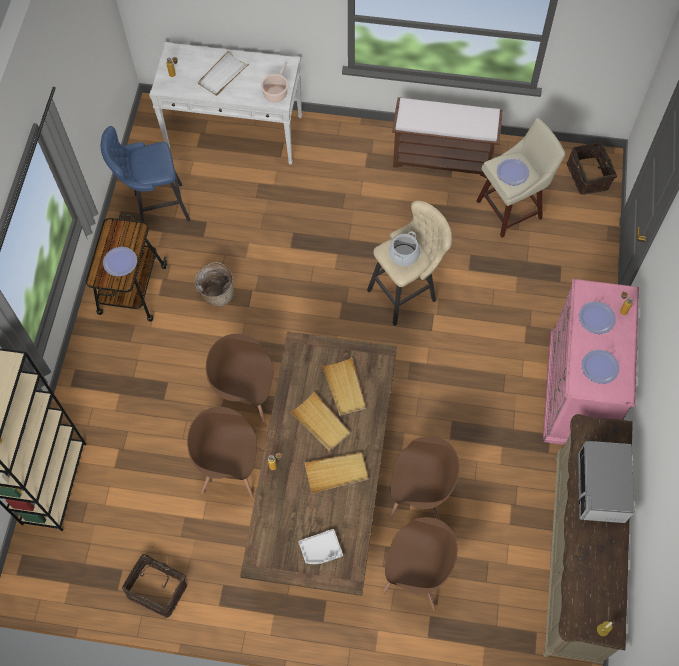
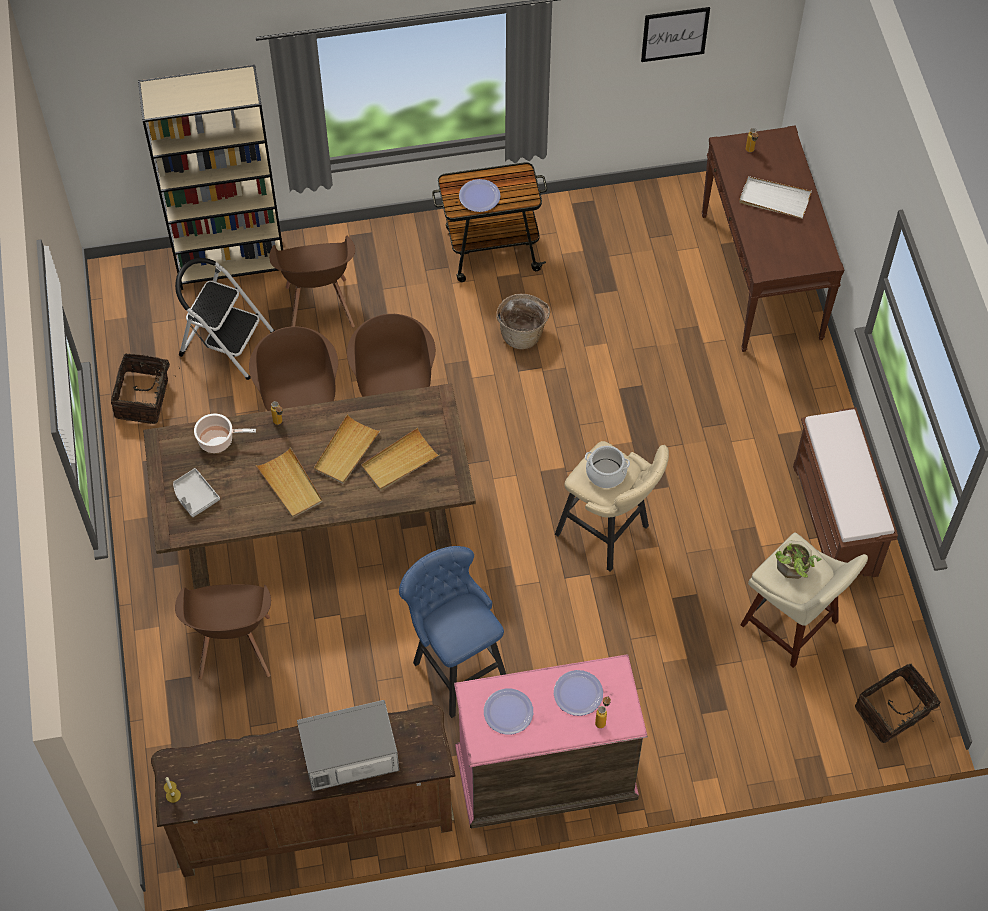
camera: 70 degrees right, 5 degrees down
(85, 57) = (674, 34): none -> picture
(131, 510) = (224, 343): none -> step ladder
(154, 208) = (612, 232): blue stool -> blue stool (454, 664)
(235, 132) = (761, 277): white console table -> brown console table
(276, 92) = (775, 261): cooking pot -> cooking pot (218, 440)
(419, 498) = (332, 626): brown chair -> brown chair (319, 308)
(512, 172) = (793, 569): plate -> potted plant

